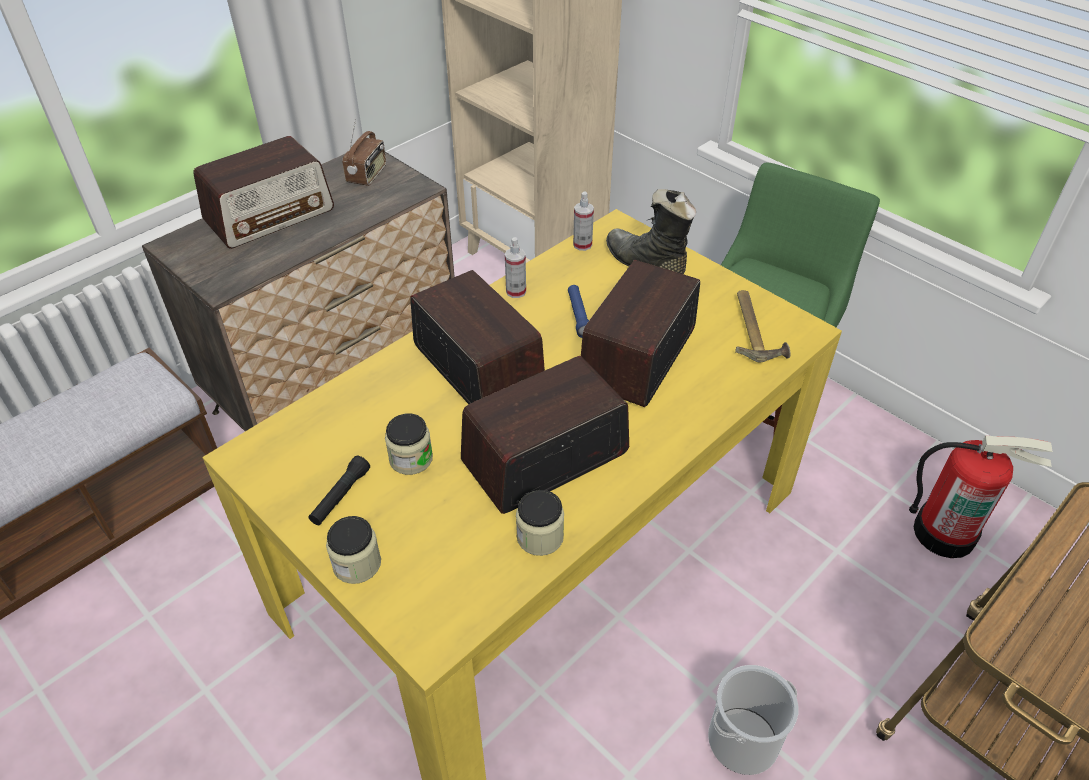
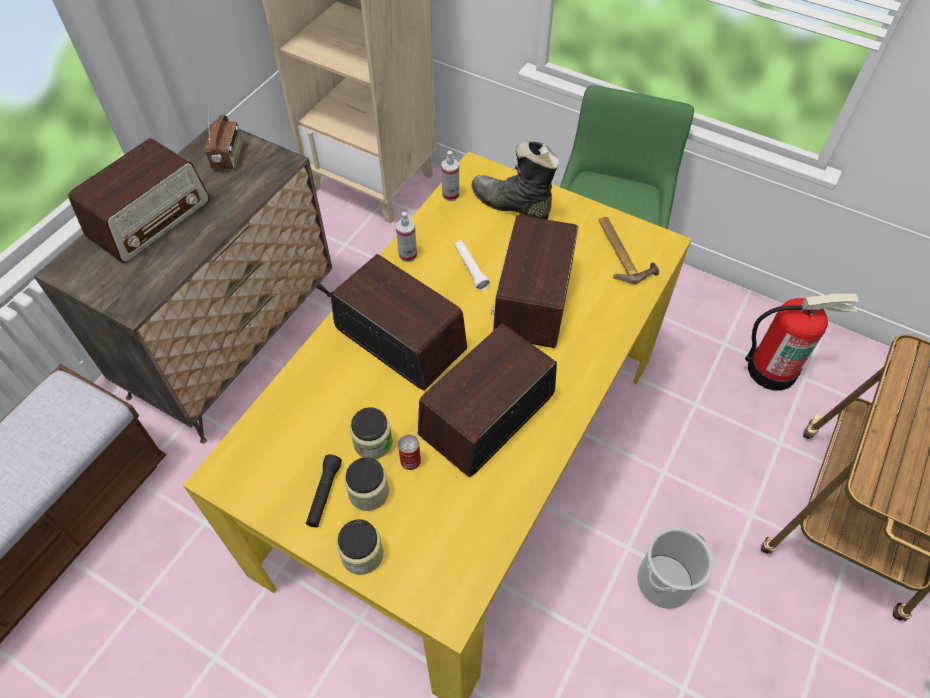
camera: 15 degrees left, 10 degrees up
(444, 485) = (410, 461): none -> can
(540, 537) = (507, 490): jar -> jar (369, 492)
(578, 316) = (471, 269): blue flashlight -> white flashlight

